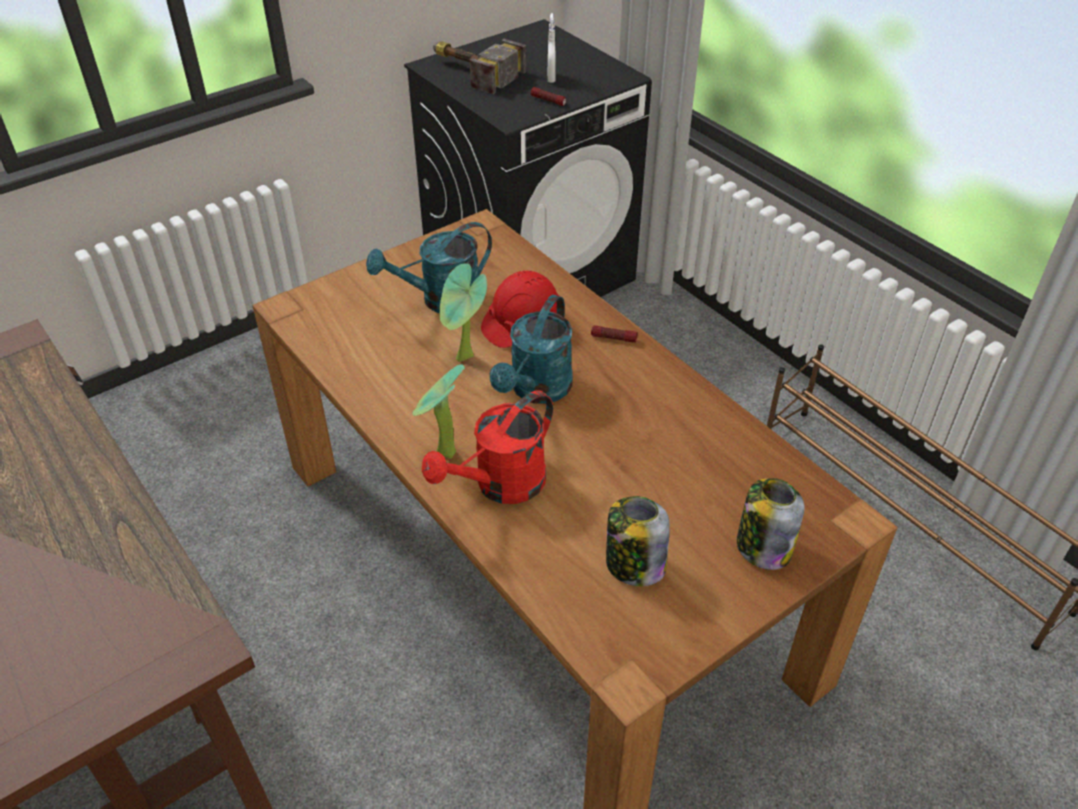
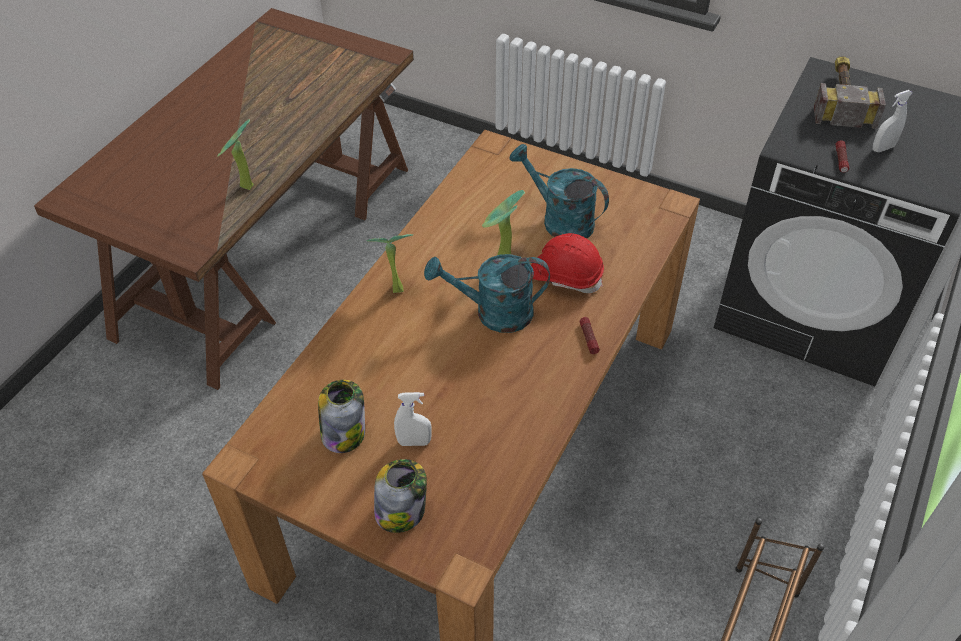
camera: 65 degrees right, 5 degrees up
(130, 556) = (244, 188): none -> potted plant
(500, 486) = (381, 330): red watering can -> none
(677, 508) = (414, 442): none -> white spray bottle

